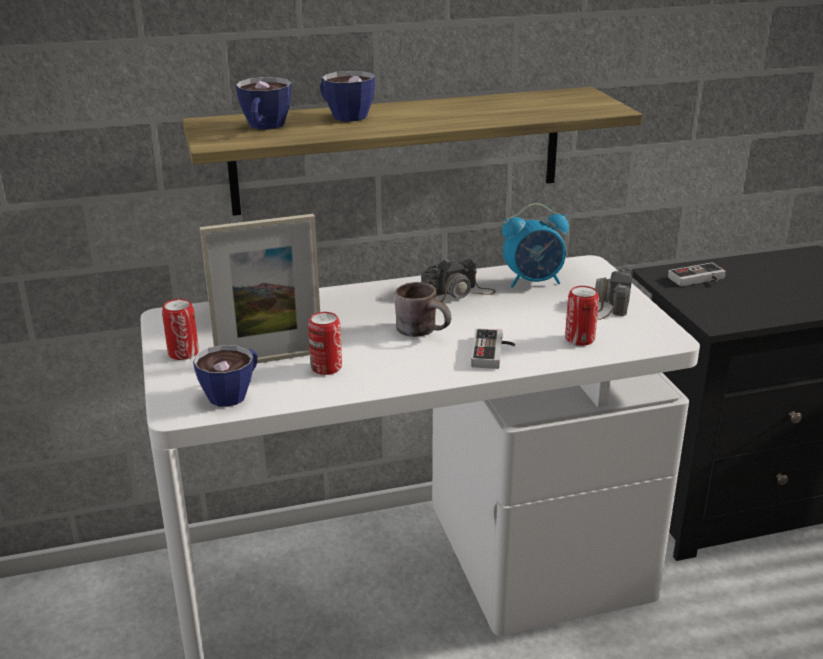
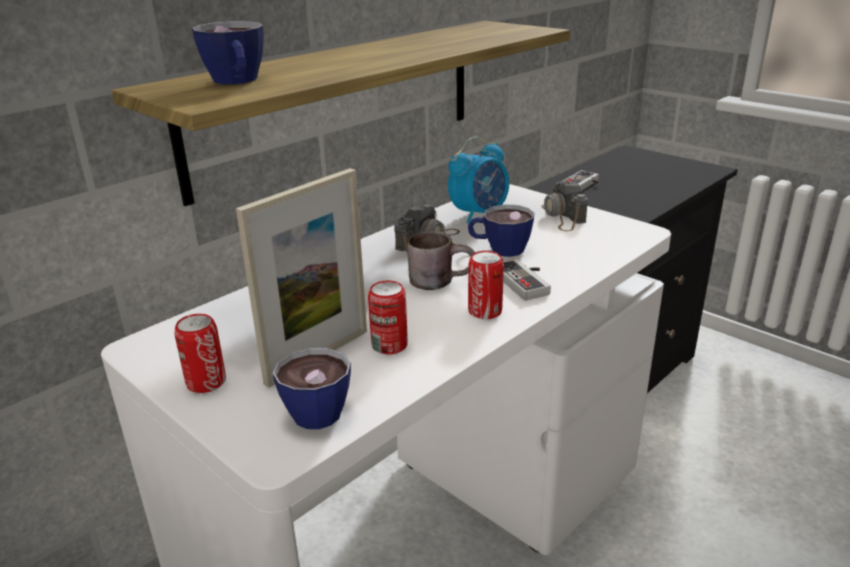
camera: 30 degrees left, 0 degrees up
(344, 115) = (306, 62): cup -> cup (499, 249)
(579, 339) = (579, 250): can -> can (485, 311)

